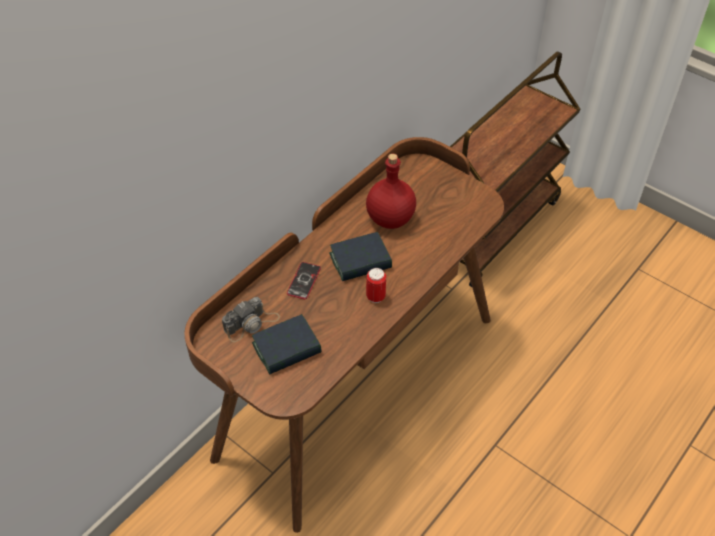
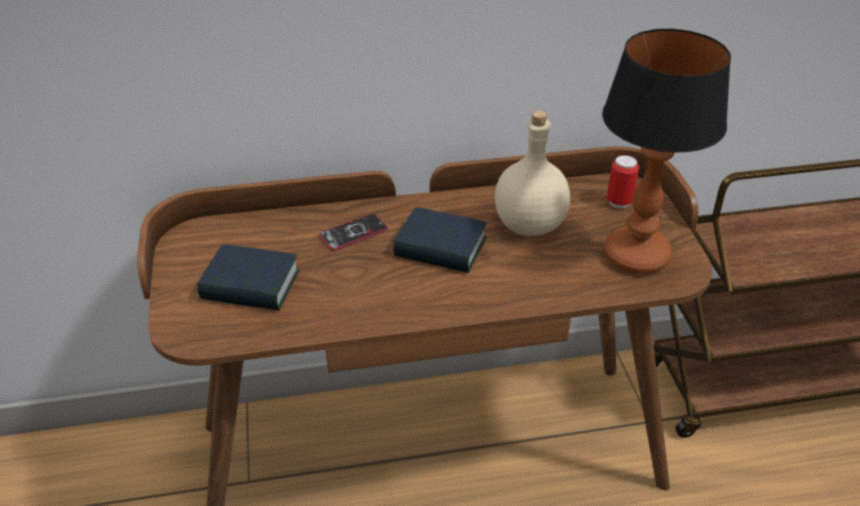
camera: 40 degrees right, 10 degrees down
(251, 324) = (249, 242): camera -> none
(375, 297) = (412, 292): can -> can (619, 202)
(389, 219) = (528, 225): red bottle -> beige bottle
(459, 206) = (637, 256): none -> table lamp

